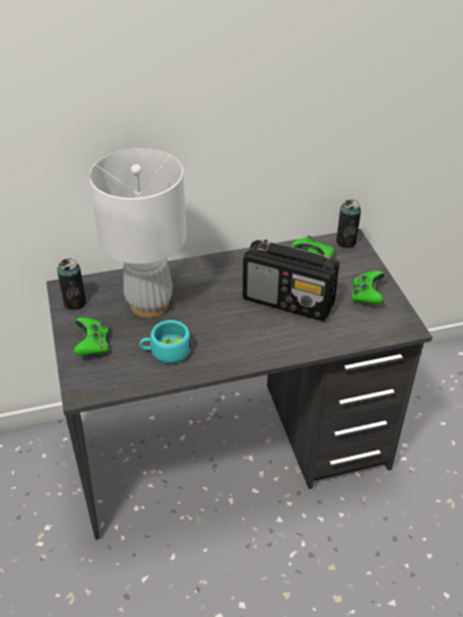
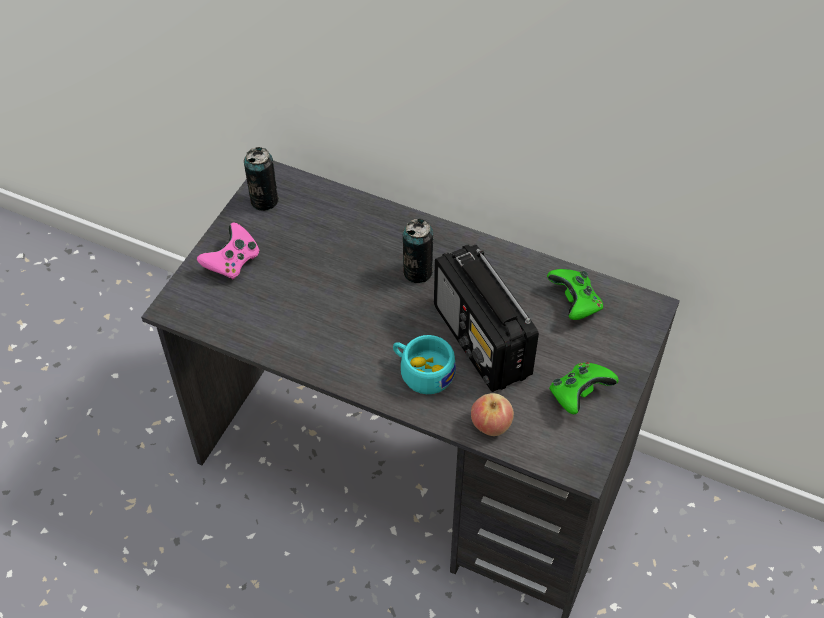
camera: 40 degrees right, 10 degrees up
(93, 346) = (232, 263): green game controller -> pink game controller
(149, 304) = (333, 249): white table lamp -> none
(166, 351) = (293, 316): turquoise cup -> turquoise cup (422, 371)
(341, 337) = (491, 424): none -> apple
(346, 242) = (638, 307): can -> can (417, 272)

